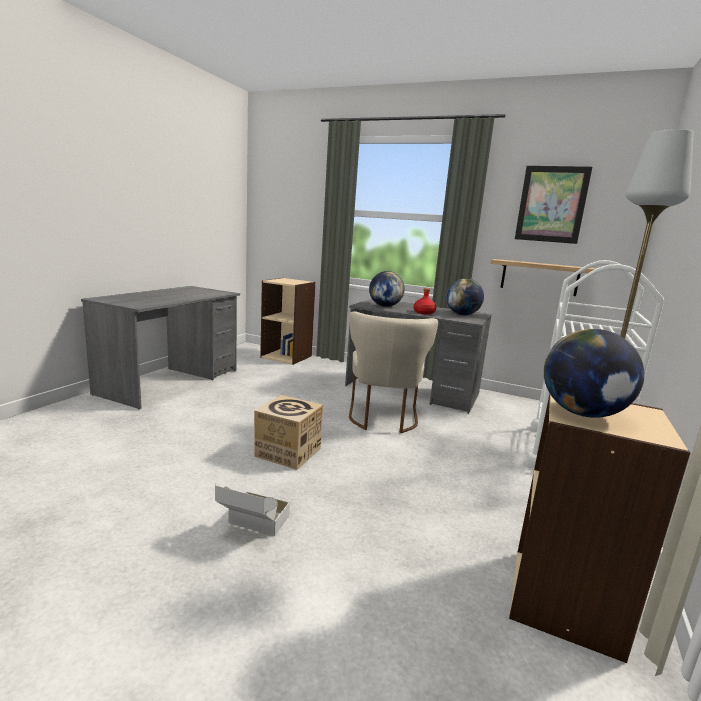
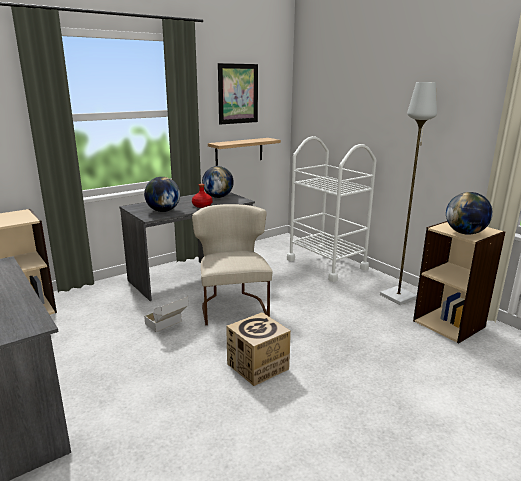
camera: 60 degrees left, 5 degrees up
(252, 528) = (359, 409): cardboard box -> cardboard box (167, 326)
(383, 419) = (232, 306): beige chair -> beige chair turned 135 degrees counterclockwise

